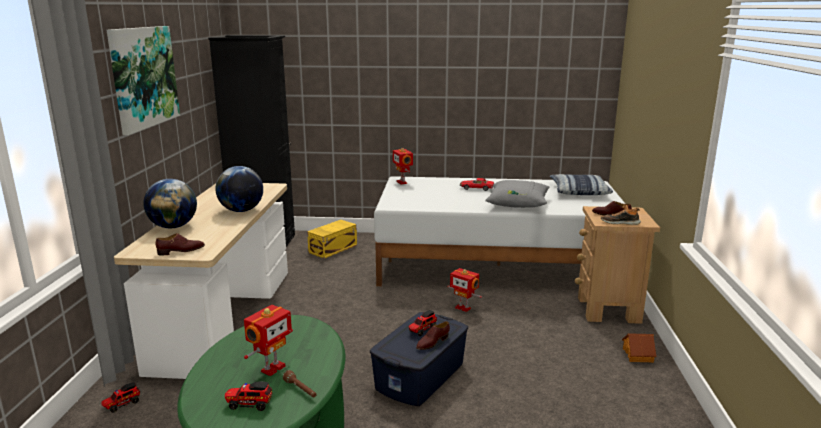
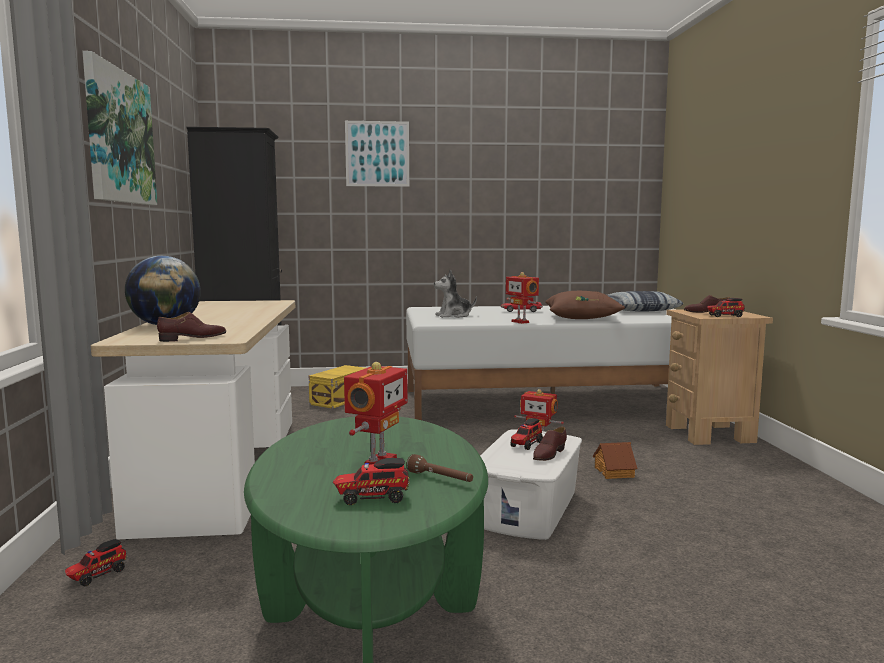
camera: 10 degrees left, 10 degrees down
(241, 210) = (253, 314): globe -> none
(367, 46) = (377, 154): none -> picture
(402, 182) = (428, 309): toy robot -> toy robot (521, 322)
(416, 194) = (454, 316): none -> plush toy
(421, 376) = (529, 508): blue storage box -> white storage box
(517, 204) = (582, 318): grey pillow -> brown pillow
(620, 222) = (724, 316): shoe -> toy truck
(638, 355) = (778, 470): toy house -> toy house (614, 472)

